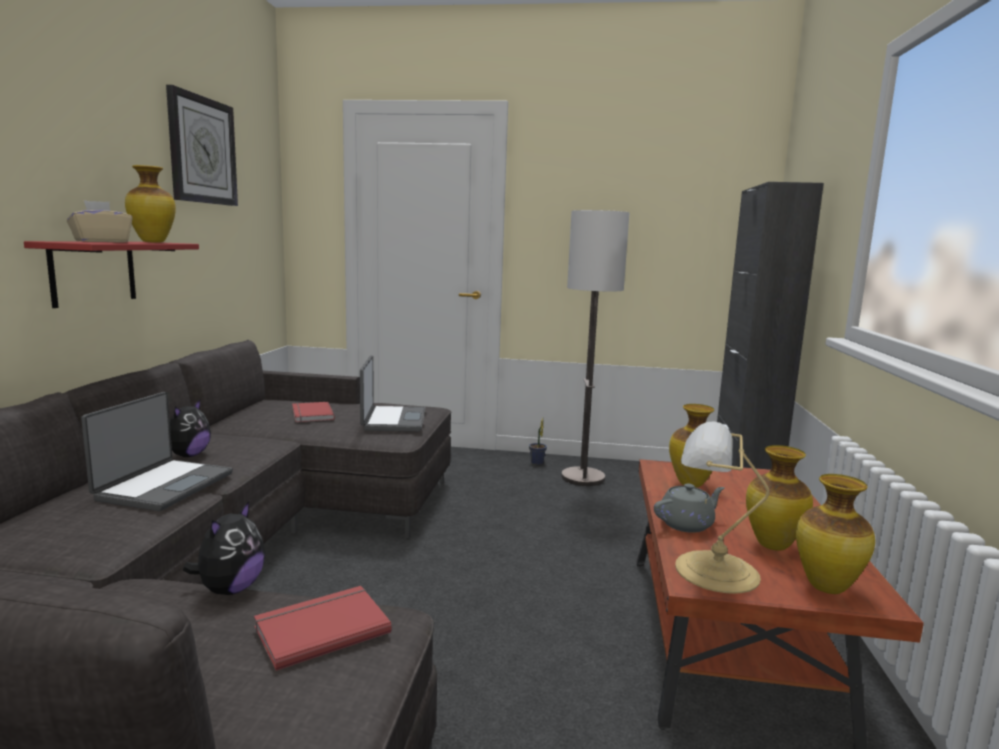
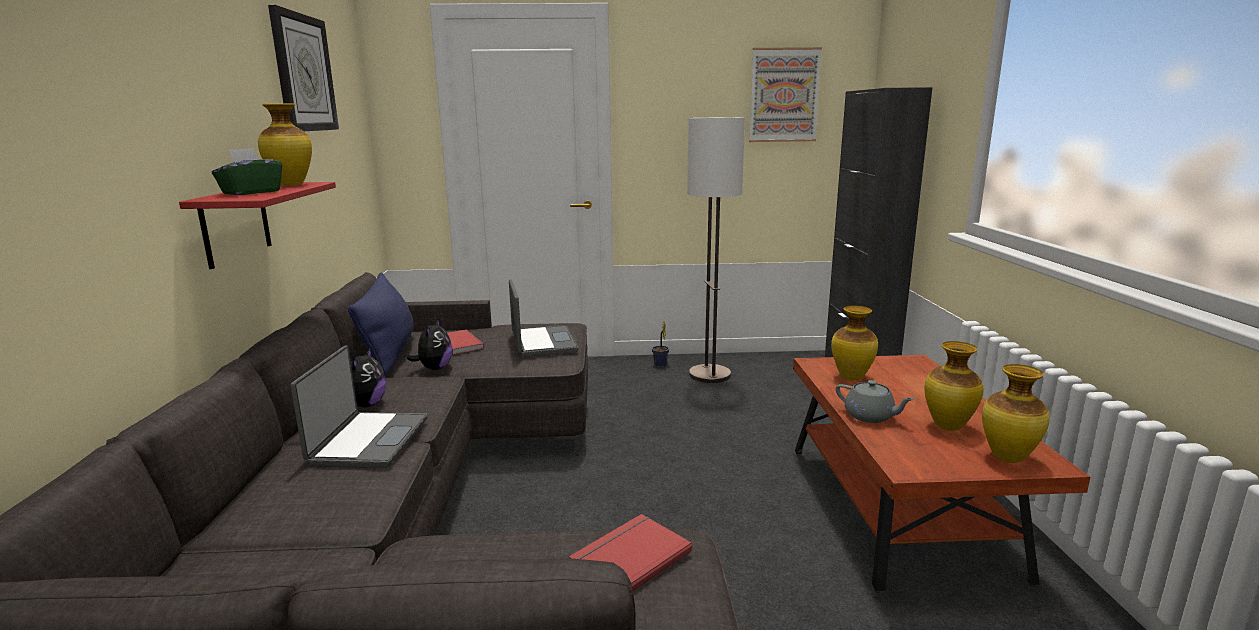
camera: 10 degrees left, 5 degrees up
(101, 242) = (251, 192): beige tissue box -> green tissue box
(230, 589) = (514, 534): plush toy -> plush toy (434, 368)
(247, 414) = (389, 352): none -> blue pillow
(682, 196) = (784, 95): none -> picture
(687, 524) = (870, 416): grey teapot -> grey teapot turned 75 degrees clockwise
(711, 570) = (913, 456): table lamp -> none

